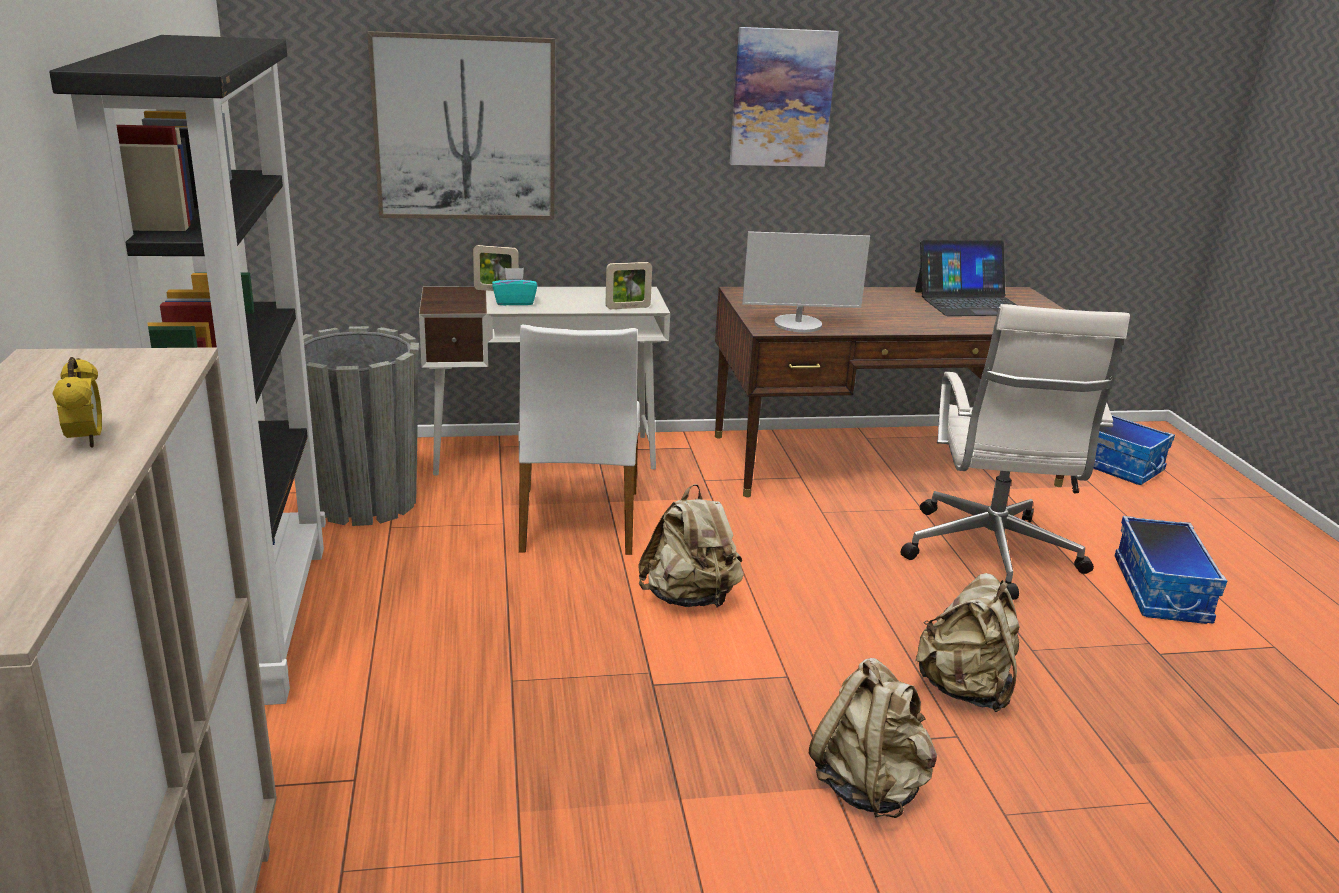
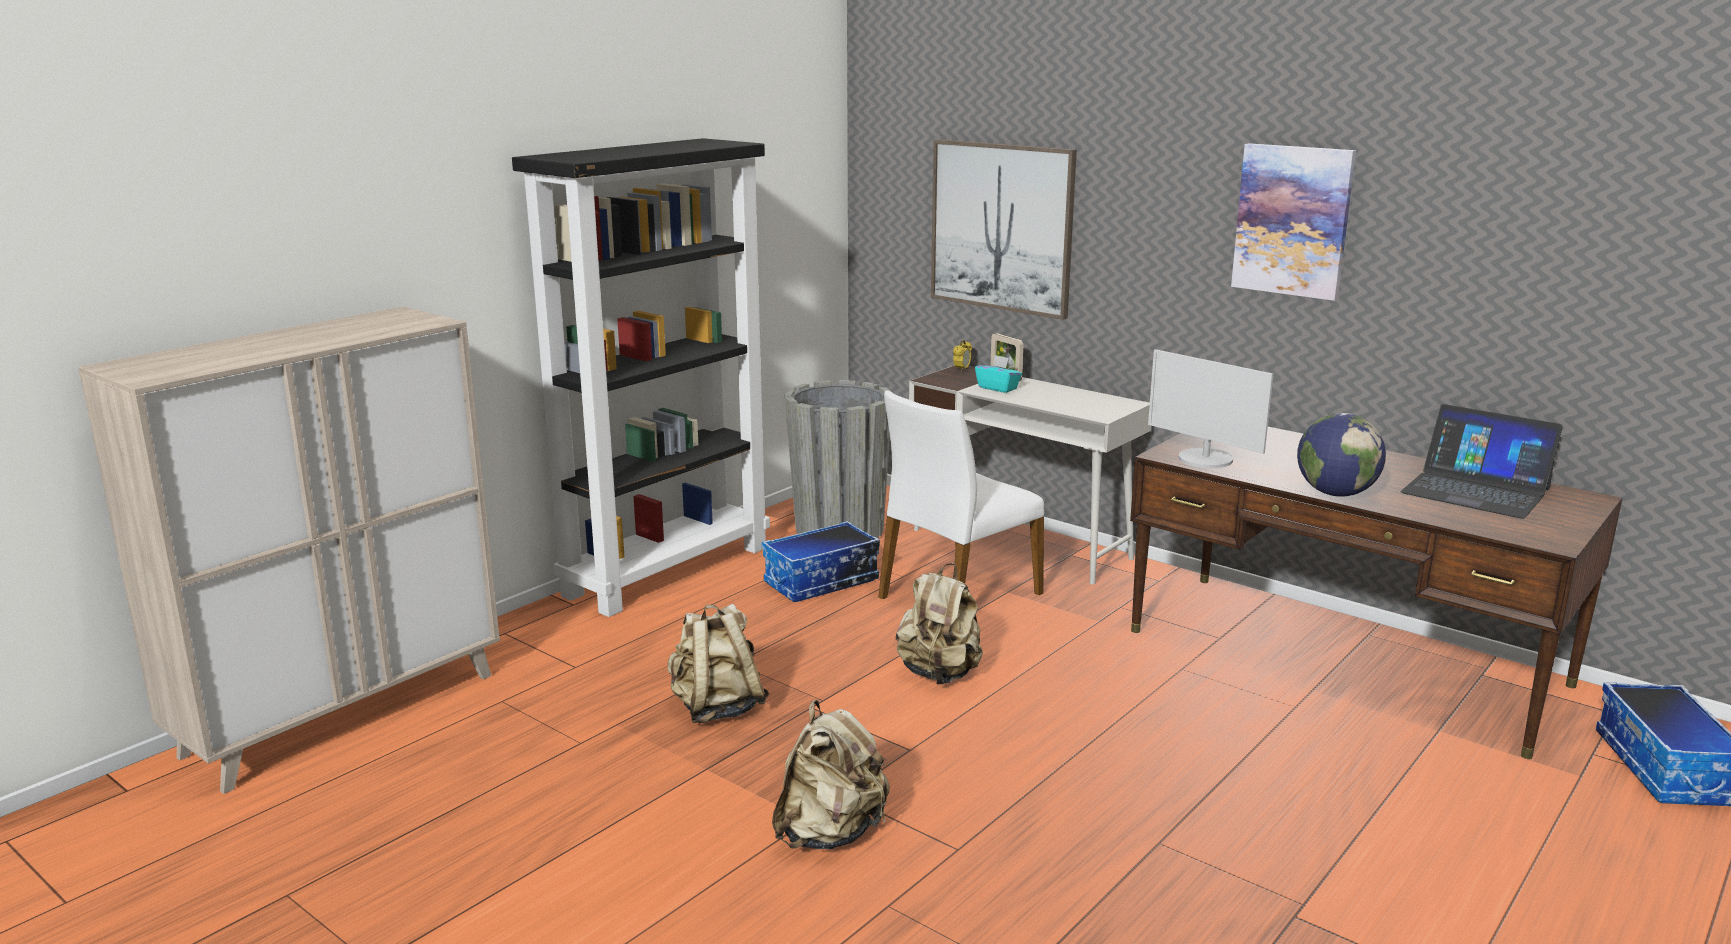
camera: 50 degrees right, 5 degrees down
(86, 441) = (319, 341): alarm clock -> alarm clock (962, 370)
(628, 307) = (1080, 412): picture frame -> none
(920, 327) = (1335, 493): none -> globe
(964, 689) = (1031, 830): beige backpack -> beige backpack (717, 708)
(990, 554) = (1287, 767): white office chair -> none
(1162, 591) = (1431, 884): storage box -> storage box (821, 582)

